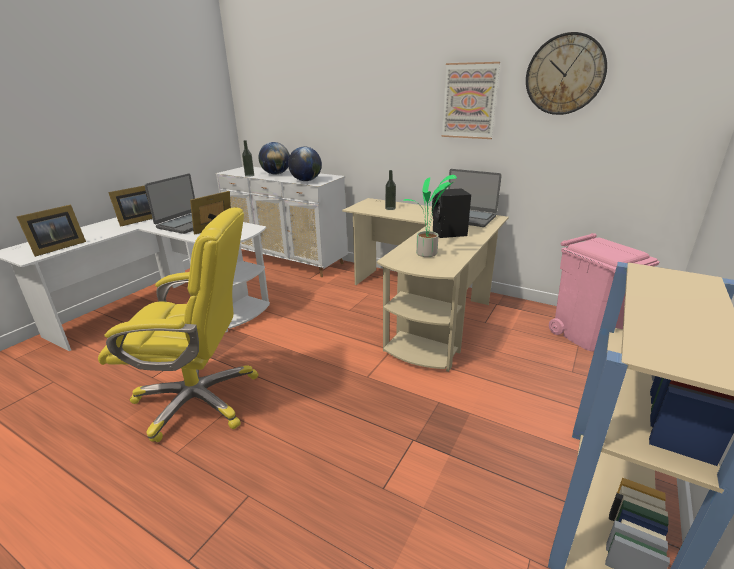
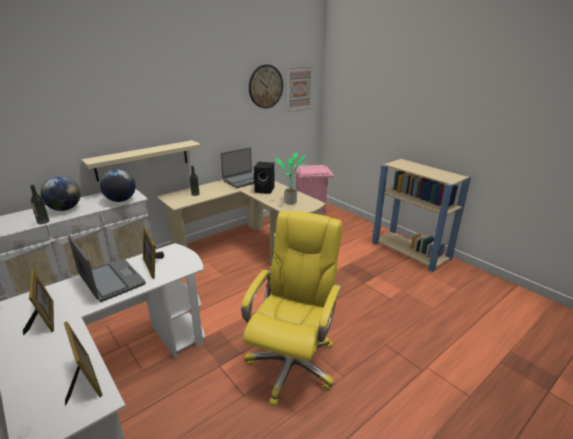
camera: 70 degrees left, 0 degrees up
(363, 152) = (143, 160): none -> beige shelf
(469, 101) = (220, 107): picture -> picture (299, 88)

